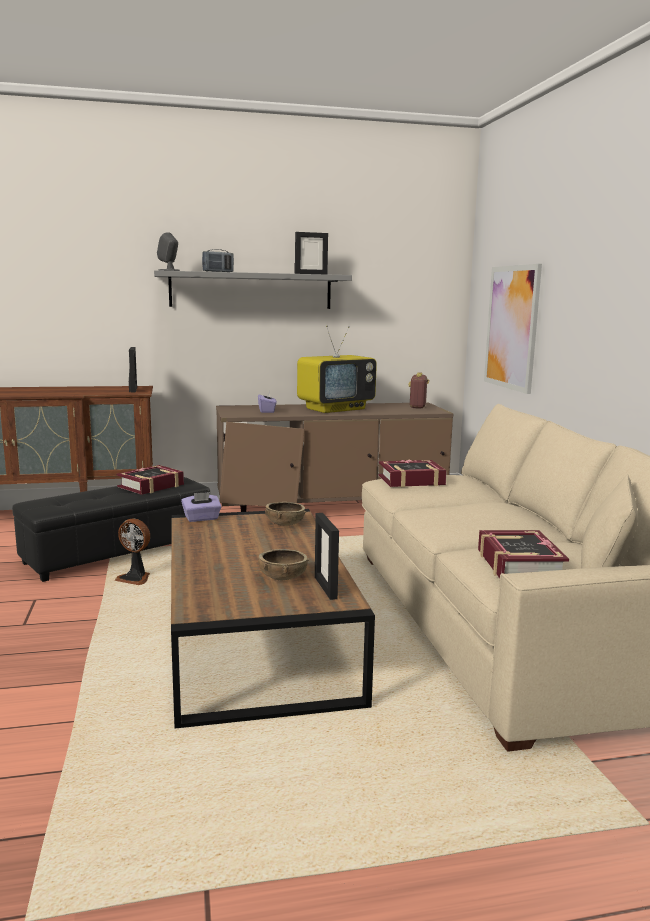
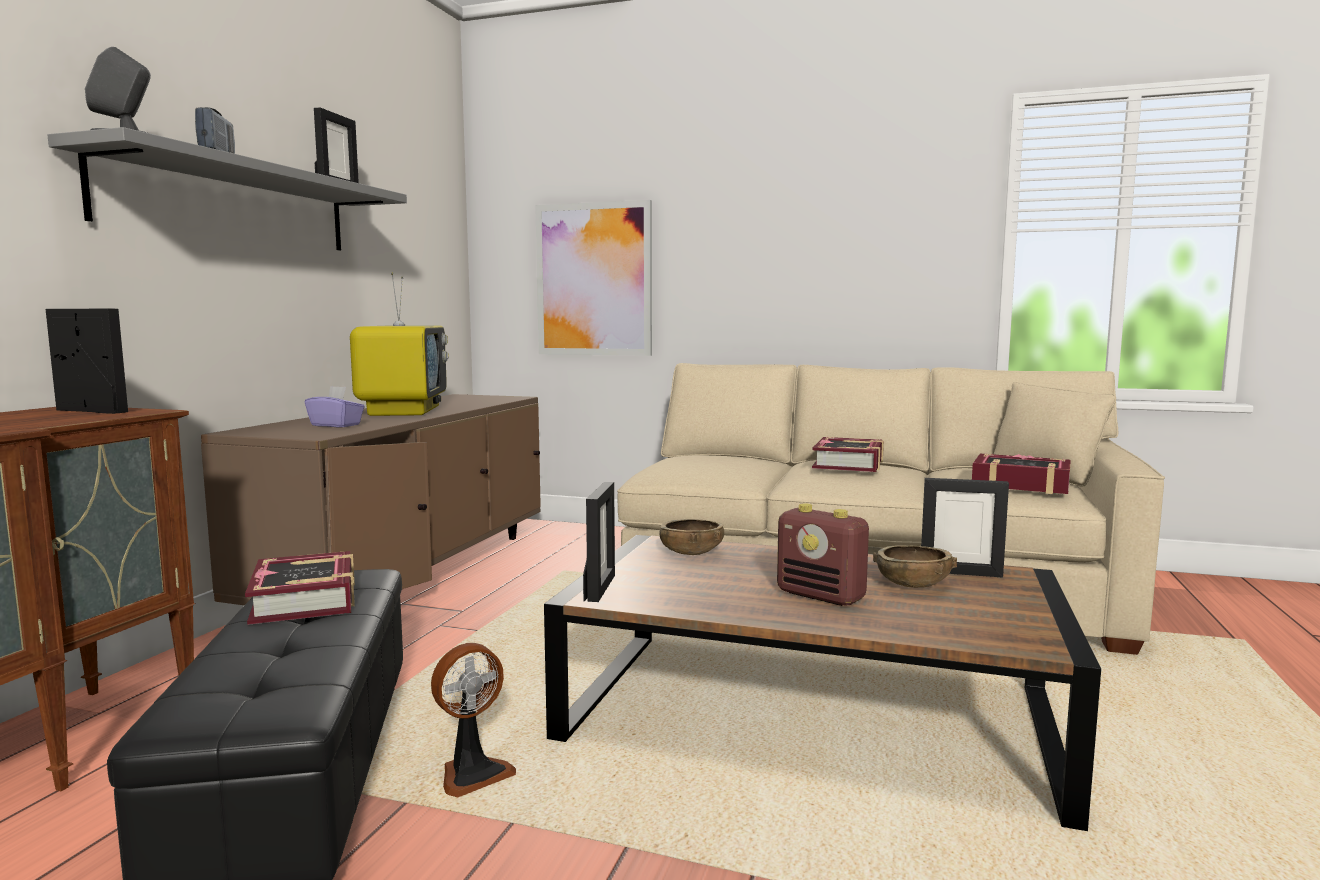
camera: 60 degrees left, 5 degrees down
(201, 518) = (599, 588): purple tissue box -> picture frame
(411, 480) = (688, 466): book -> book (849, 464)
(418, 406) = (472, 397): radio -> radio (821, 596)

